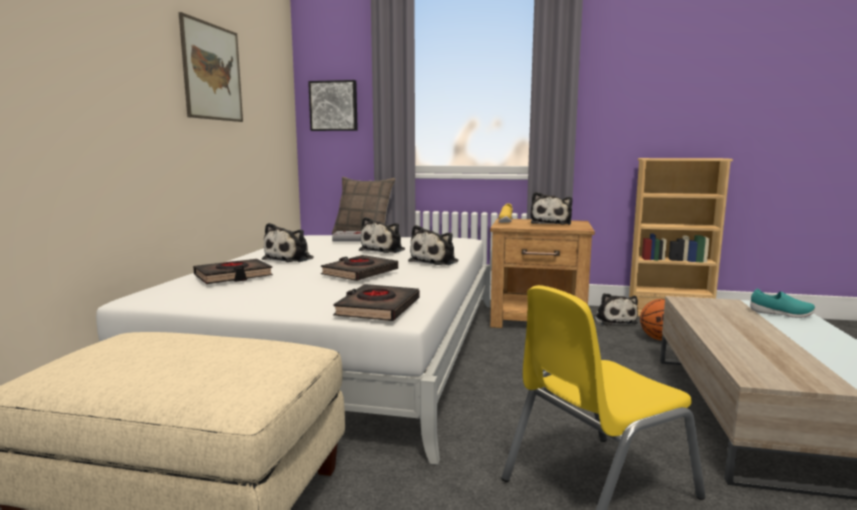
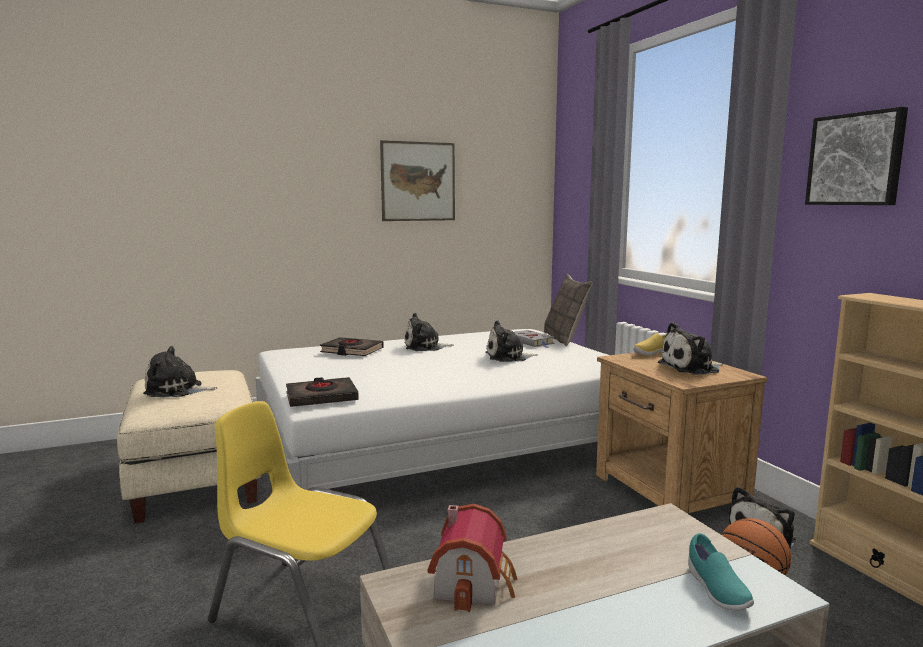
camera: 55 degrees right, 0 degrees up
(334, 106) = (575, 198): picture -> picture (856, 159)
(360, 273) = (412, 370): black book -> none
(436, 261) = (503, 379): plush toy -> plush toy (177, 390)
(761, 357) = (474, 582): none -> toy house

